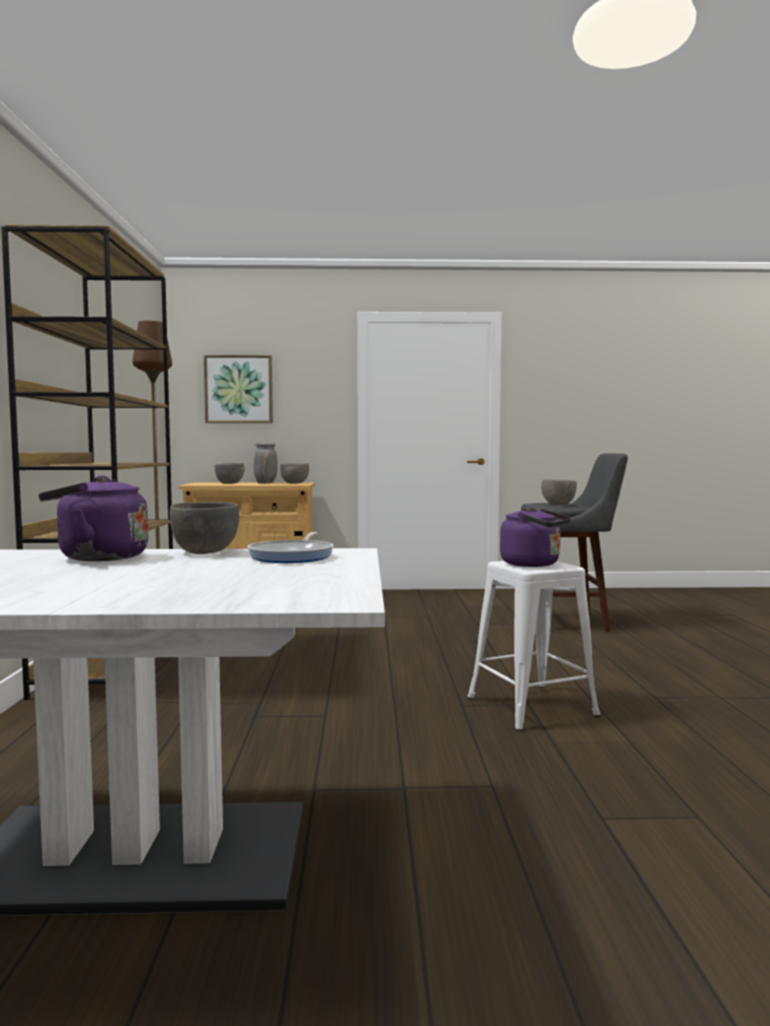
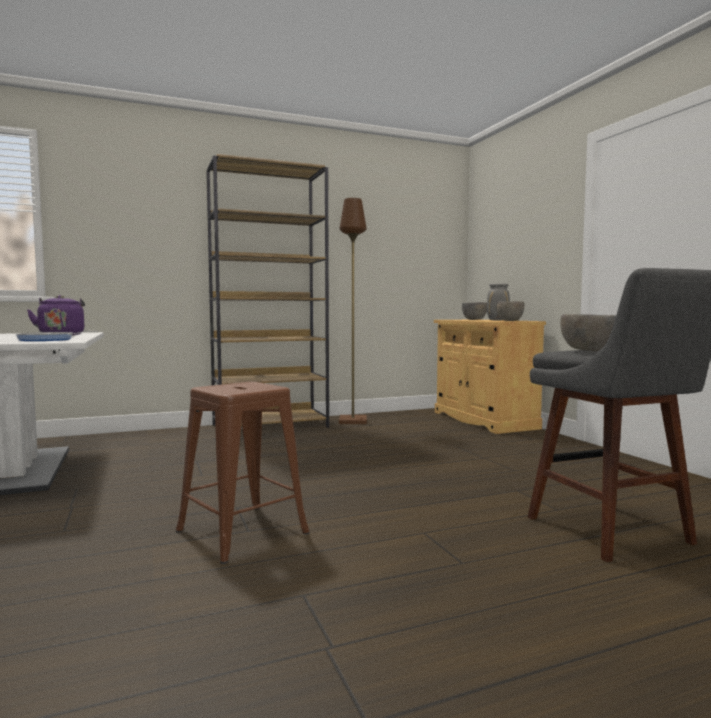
camera: 70 degrees right, 0 degrees up
(205, 552) = (75, 337): grey bowl -> none
(238, 389) = (503, 237): picture -> none
(531, 706) = (242, 532): white stool -> brown stool
(534, 564) = (237, 387): purple kettle -> none

